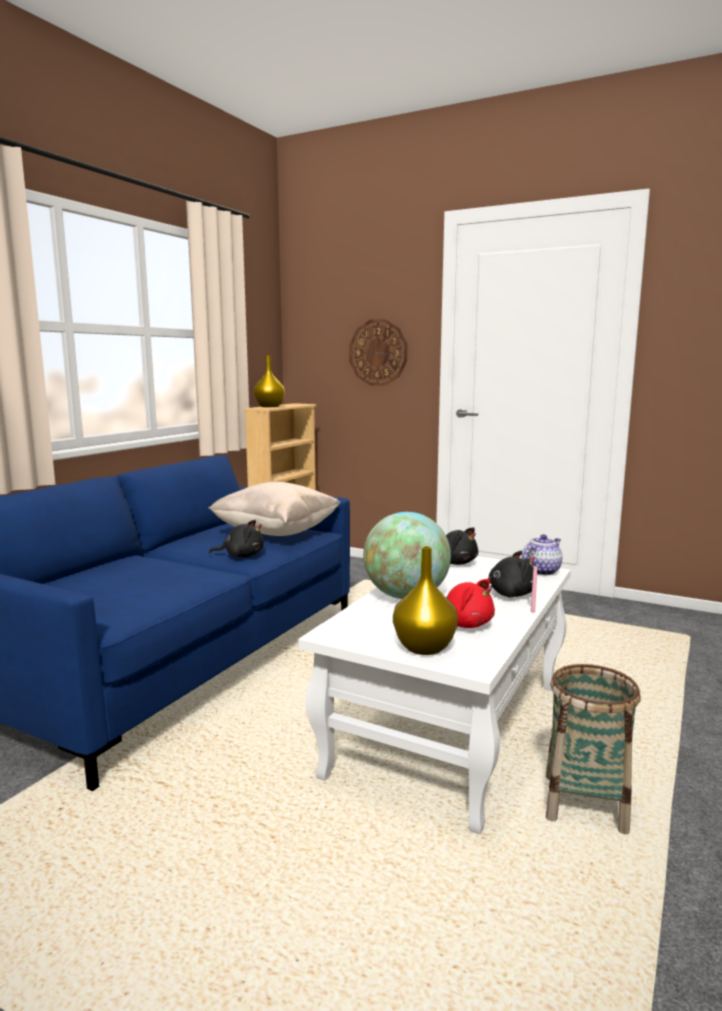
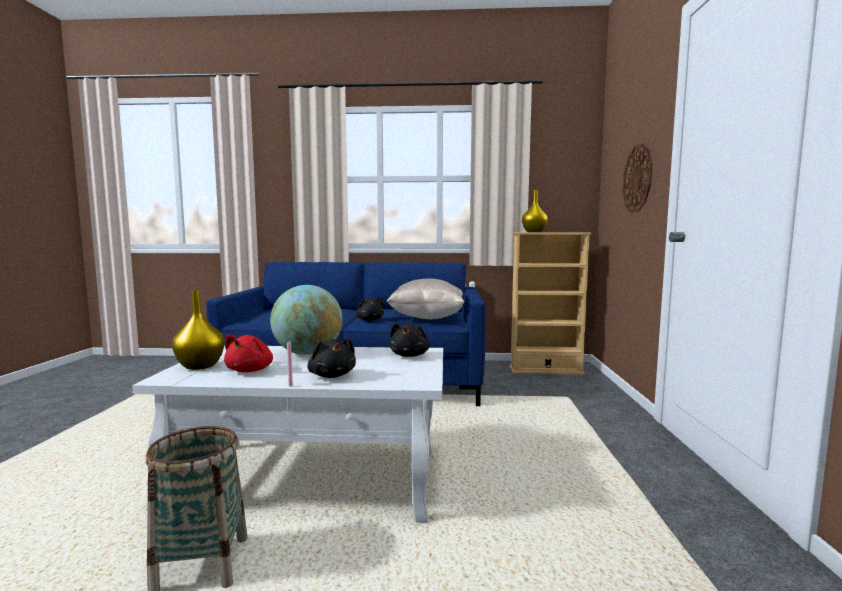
camera: 65 degrees right, 5 degrees down
(541, 571) = (418, 380): teapot -> none

